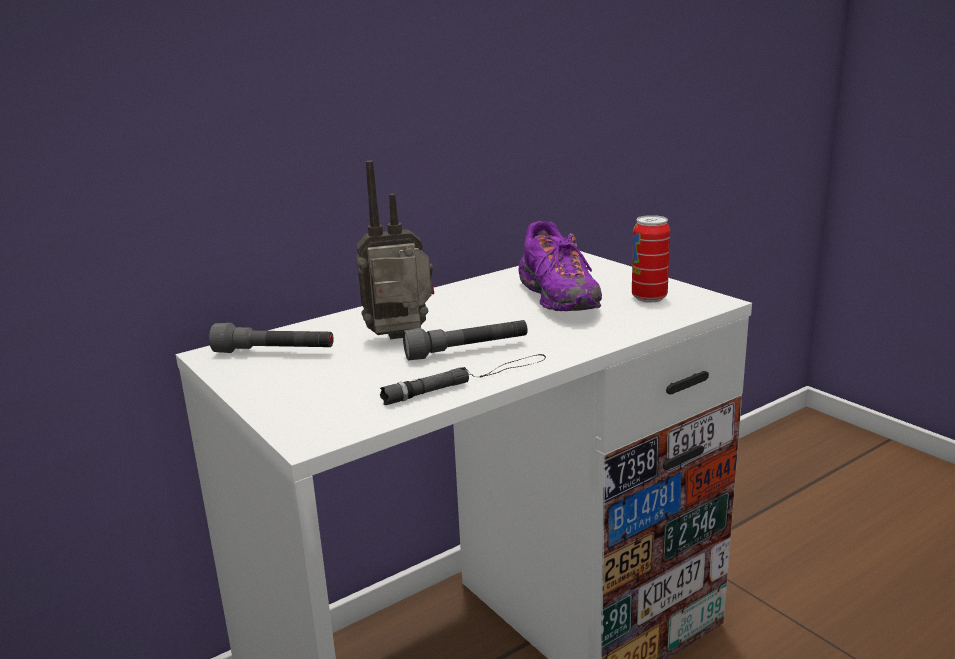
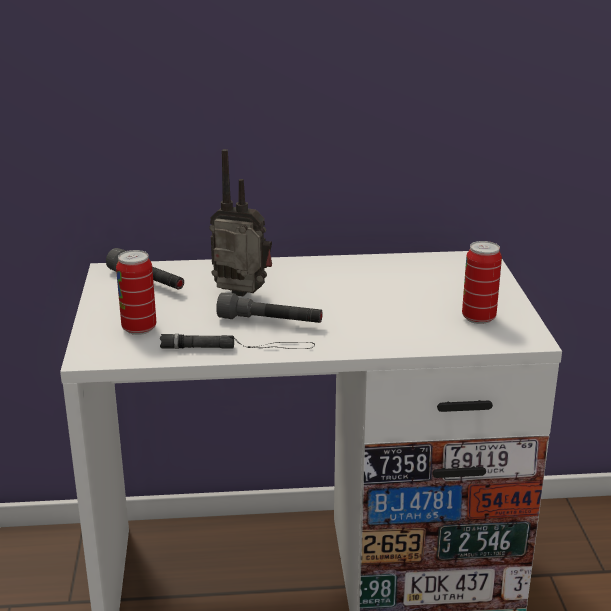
camera: 30 degrees right, 5 degrees up
(330, 395) = (139, 328): none -> can
(558, 299) = (403, 296): purple shoe -> none

